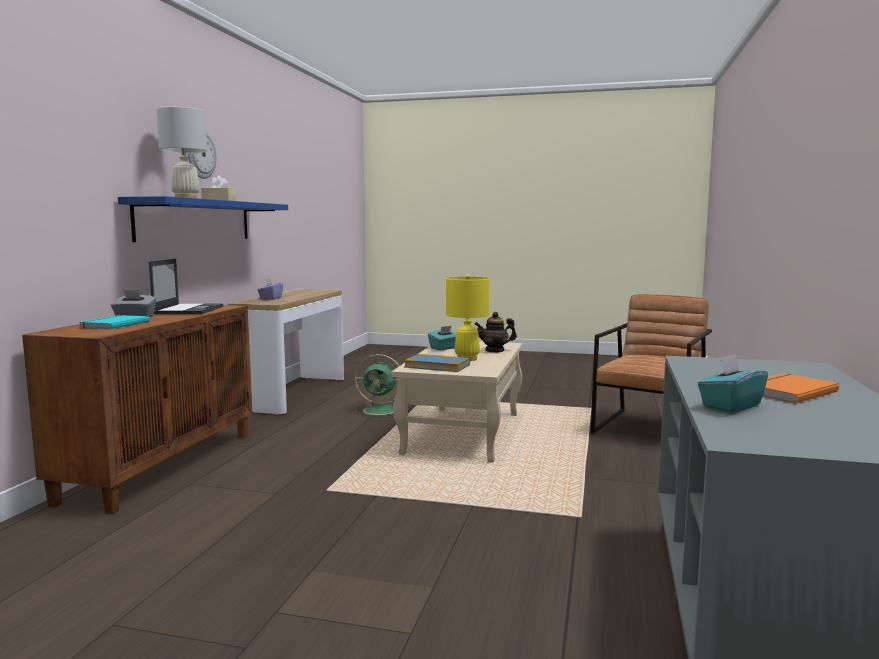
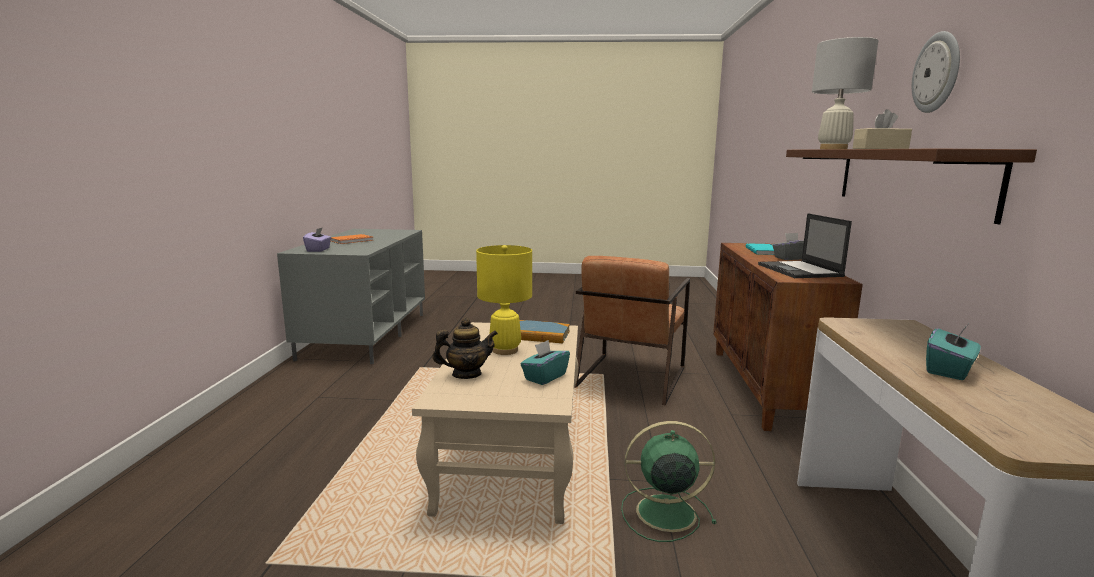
camera: 170 degrees right, 5 degrees up
(196, 220) = (907, 178): blue shelf -> brown shelf
(270, 298) = (917, 343): purple tissue box -> purple tissue box (318, 250)
(651, 428) = (229, 493): brown armchair -> brown armchair (630, 378)
(730, 406) = (391, 236): turquoise tissue box -> turquoise tissue box (949, 370)

